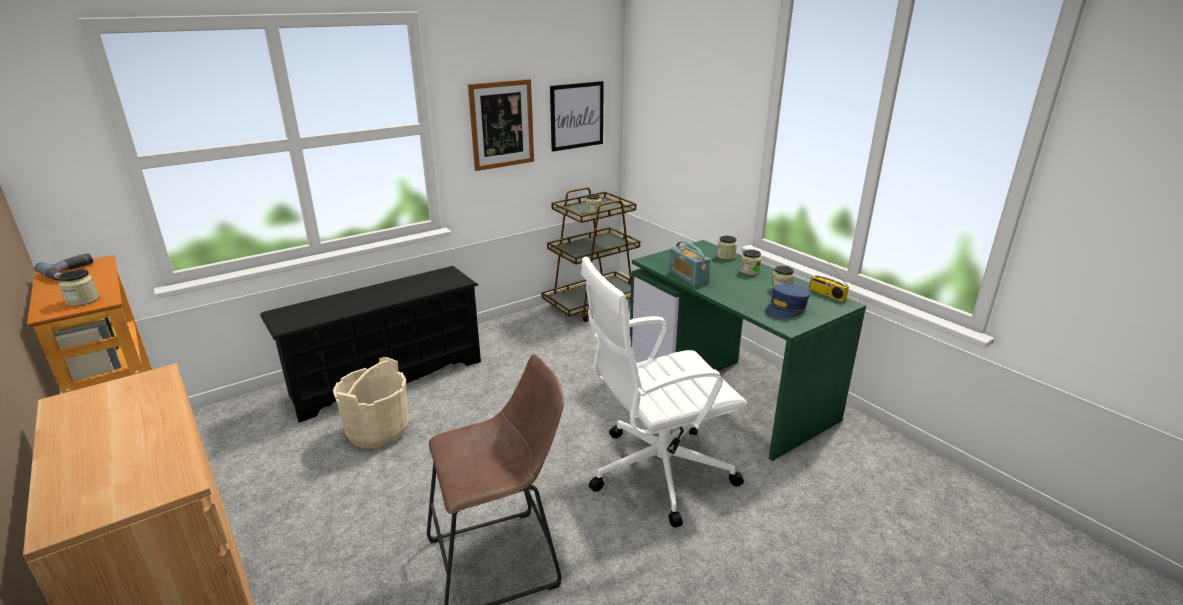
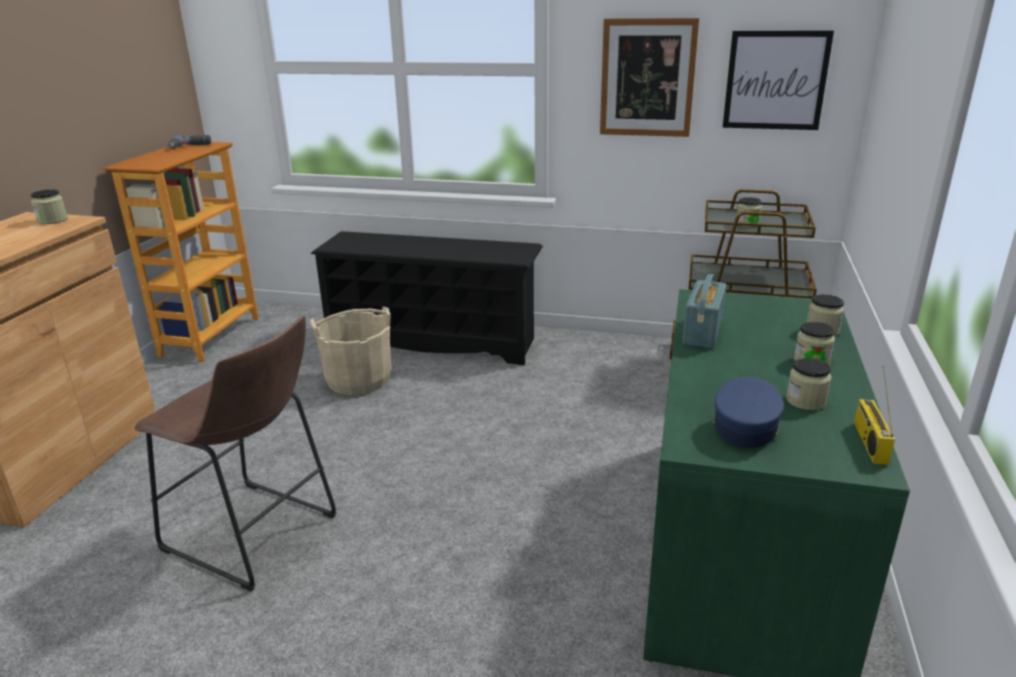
camera: 50 degrees right, 0 degrees up
(83, 300) = (150, 163): jar -> jar (52, 220)
(656, 472) = (495, 566): white office chair -> none
(786, 309) = (745, 425): blue cap -> blue cap turned 105 degrees clockwise

